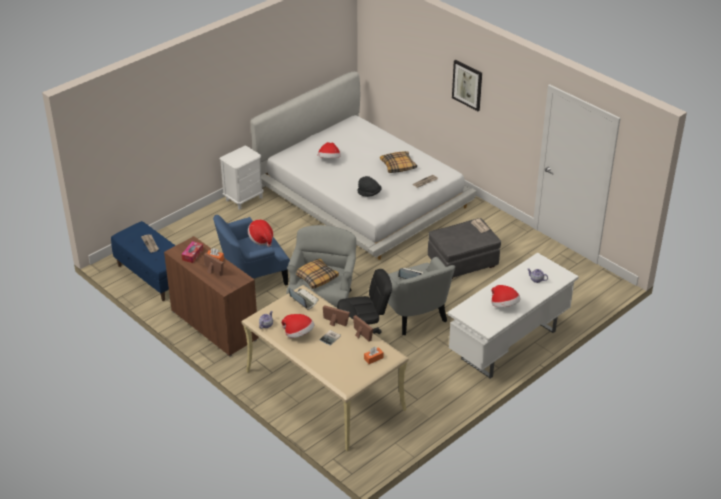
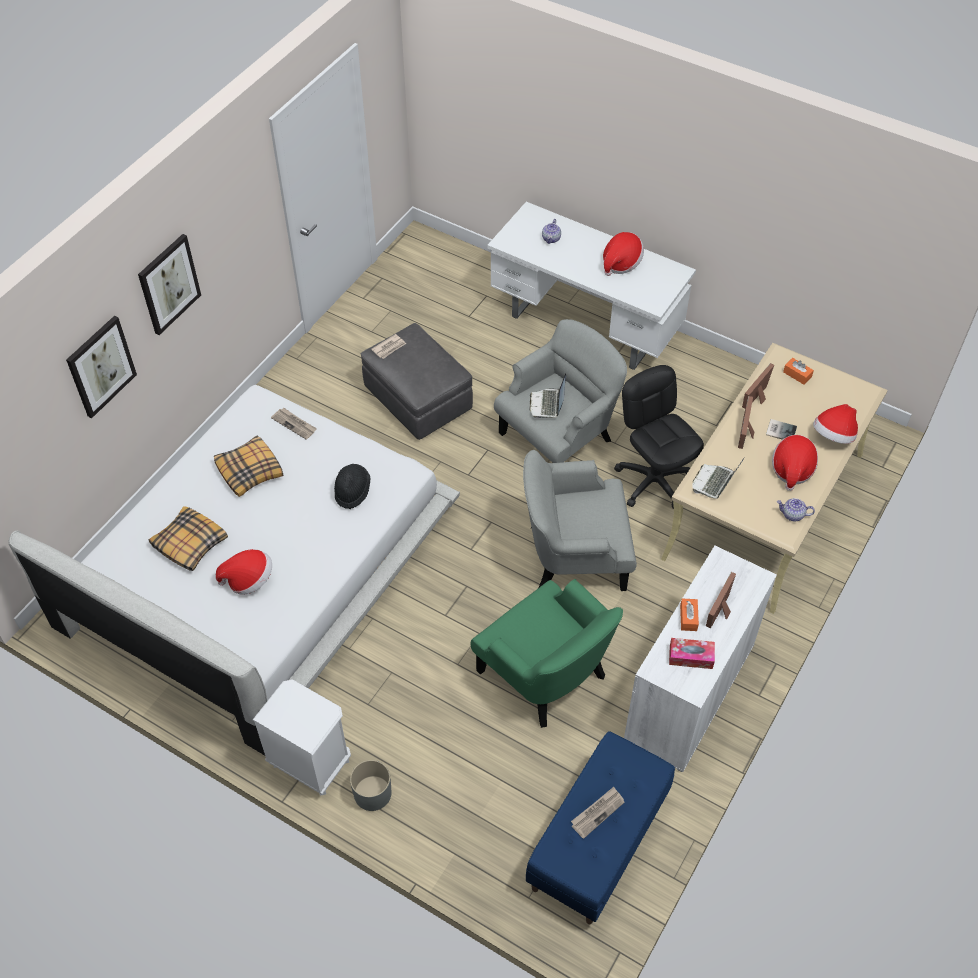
camera: 105 degrees left, 15 degrees up
(214, 325) = (689, 692): brown cabinet -> white cabinet
(218, 214) = (372, 793): none -> grey planter
(252, 277) = (545, 674): blue armchair -> green armchair
(261, 239) = (519, 629): hat -> hat (833, 436)
(316, 277) = (593, 523): pillow -> pillow (189, 544)
(426, 73) = (100, 366): none -> picture

